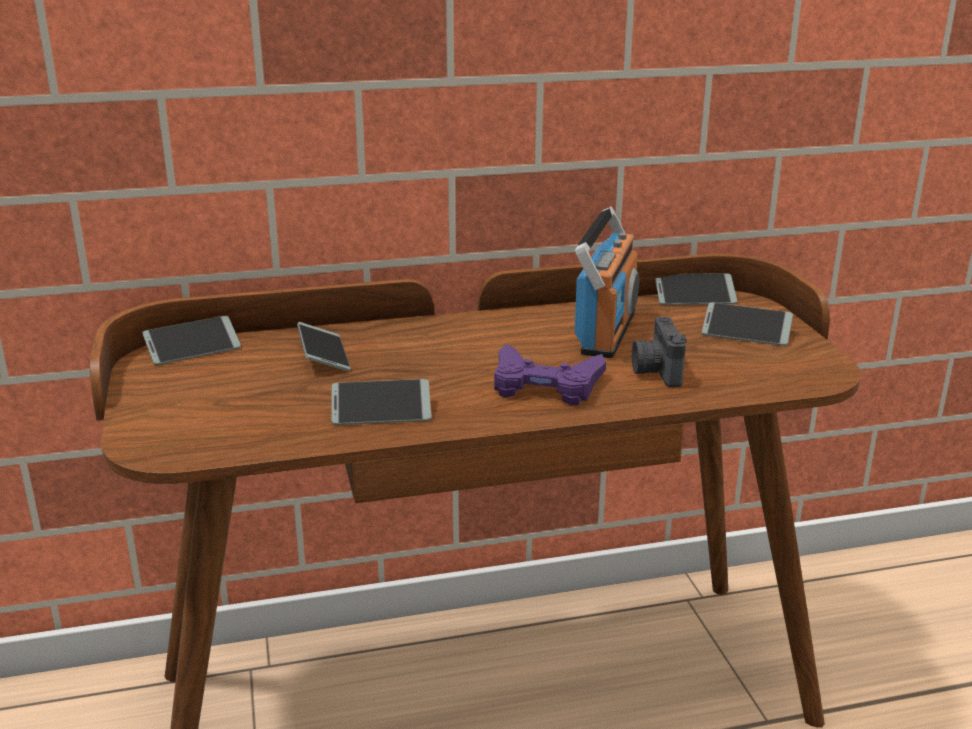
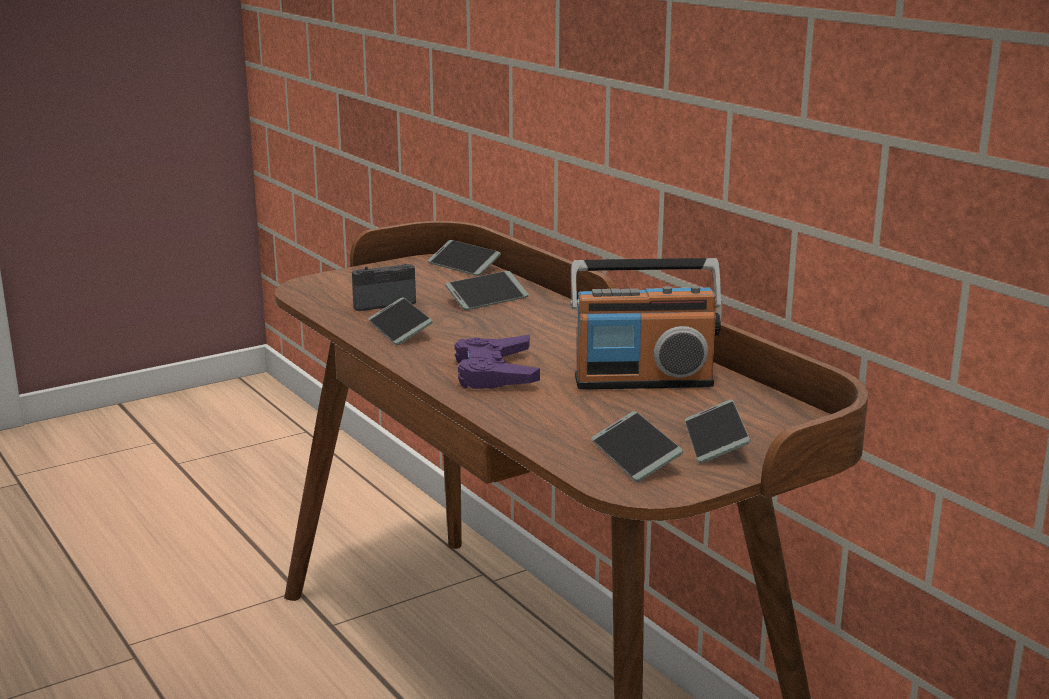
camera: 70 degrees right, 5 degrees down
(655, 371) = (565, 409): camera -> camera (382, 303)
(694, 297) = (794, 410): phone -> phone (635, 457)

